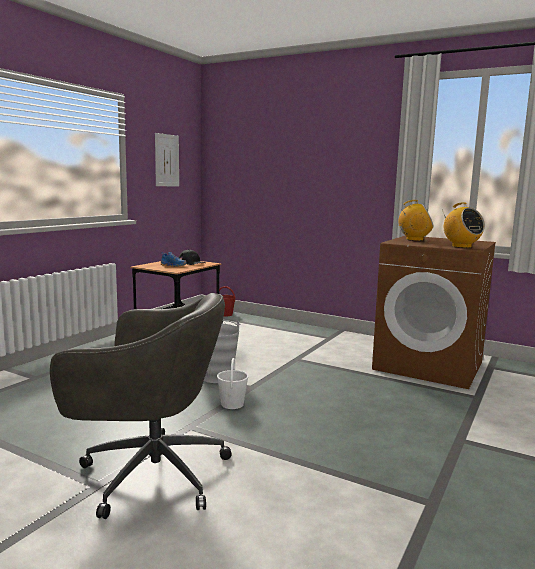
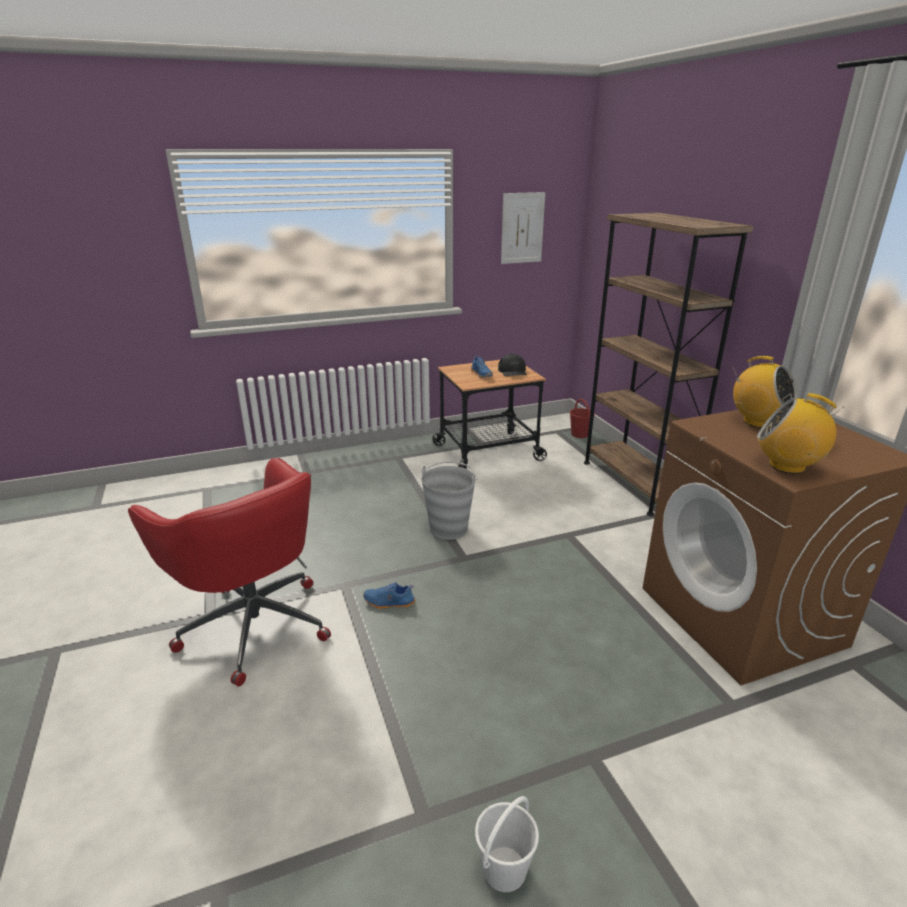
camera: 40 degrees right, 15 degrees up
(150, 473) = (253, 623): grey office chair -> red office chair
(232, 404) = (415, 573): white bucket -> white bucket (504, 869)
(240, 424) = (389, 603): none -> blue shoe
(294, 328) = (635, 482): none -> brown bookcase
(461, 246) = (787, 466): radio -> radio turned 105 degrees clockwise

